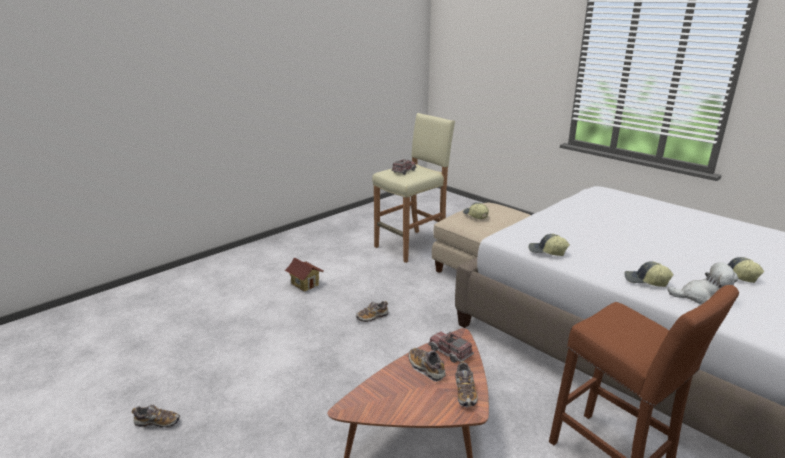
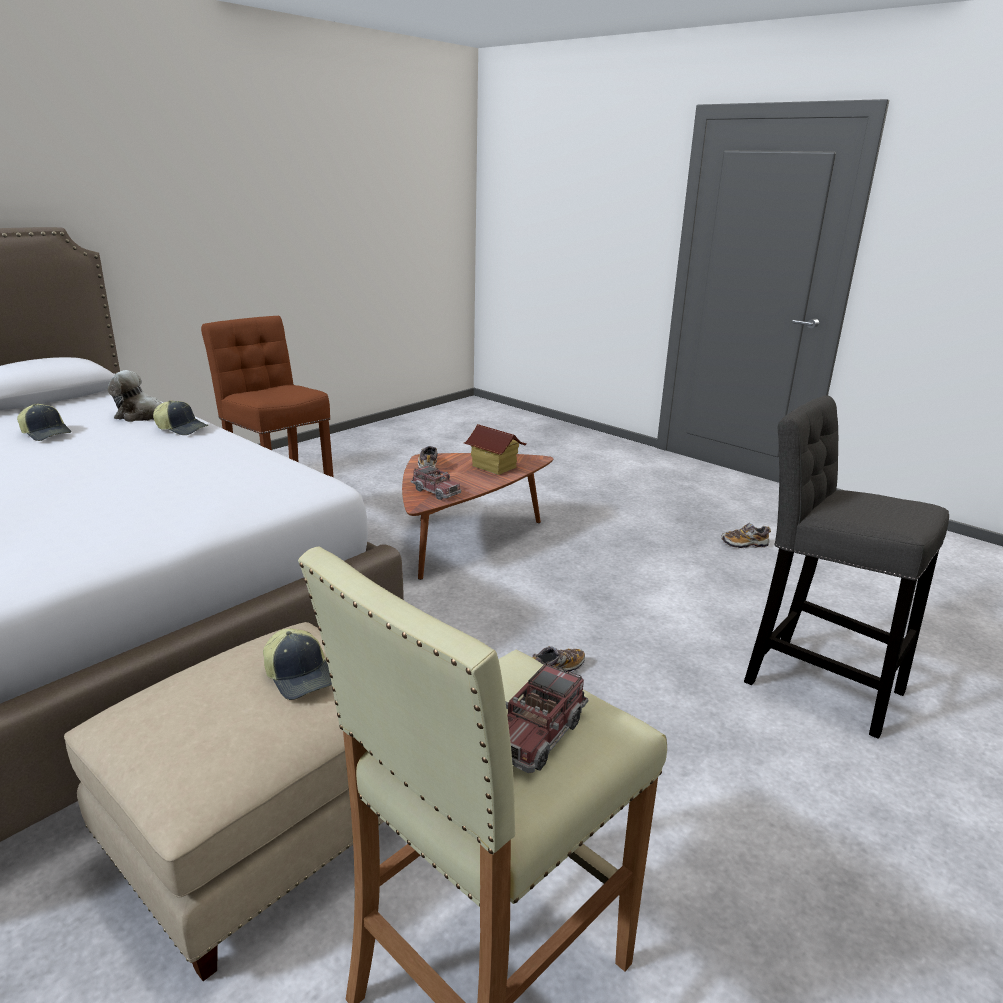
camera: 175 degrees right, 0 degrees up
(240, 309) = (815, 682): none -> grey stool
(305, 284) = (742, 754): toy house -> toy house (494, 467)
(426, 369) = (464, 480): shoe -> none
(547, 252) = (271, 459): cap -> none

